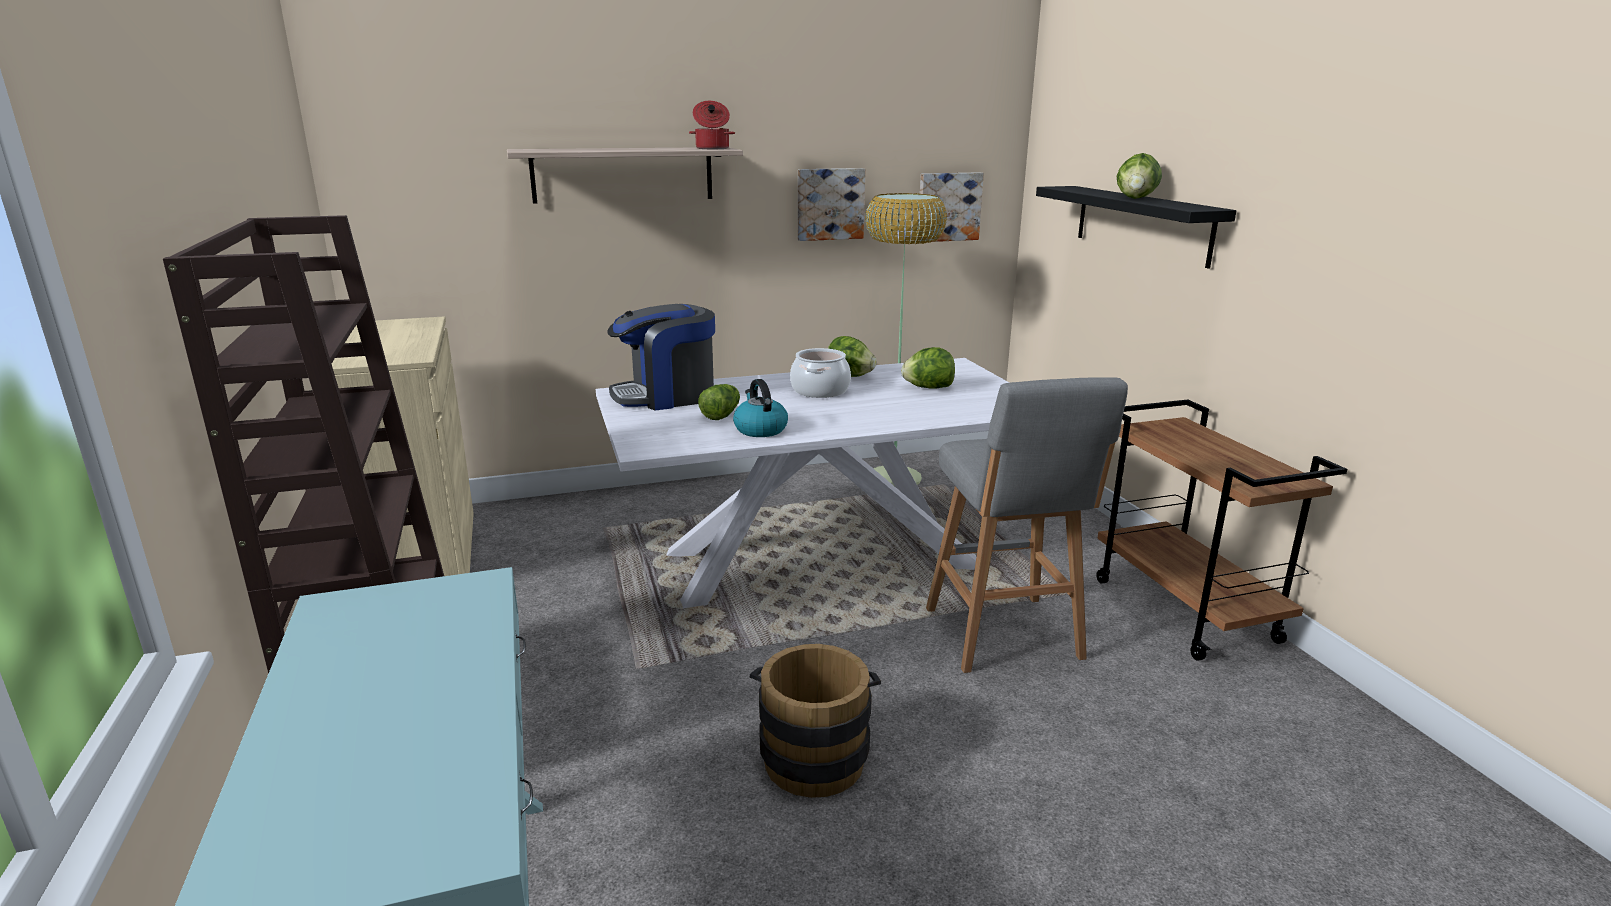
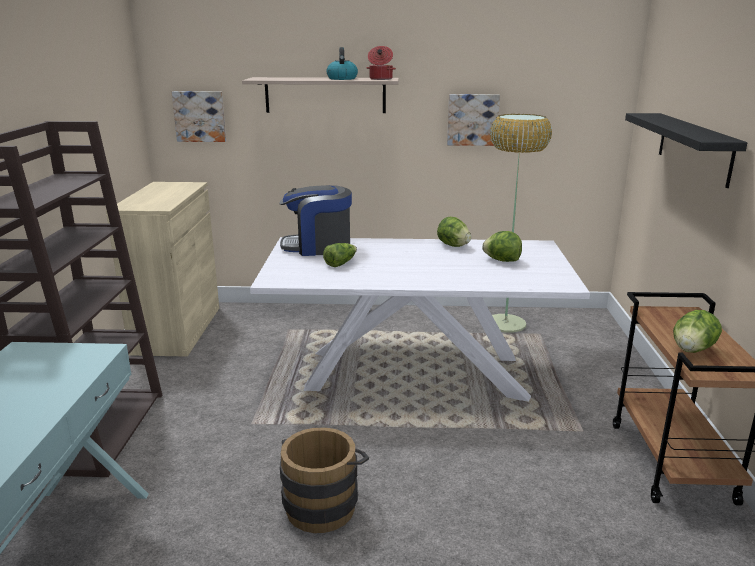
camera: 20 degrees right, 0 degrees up
(760, 429) = (355, 277): kettle -> kettle (342, 78)
(820, 390) = (422, 254): cooking pot -> none
(948, 206) = (568, 124): picture -> picture (200, 116)
(1004, 636) = (509, 453): grey stool -> none
(1136, 198) = (682, 127): lettuce -> lettuce (692, 350)

